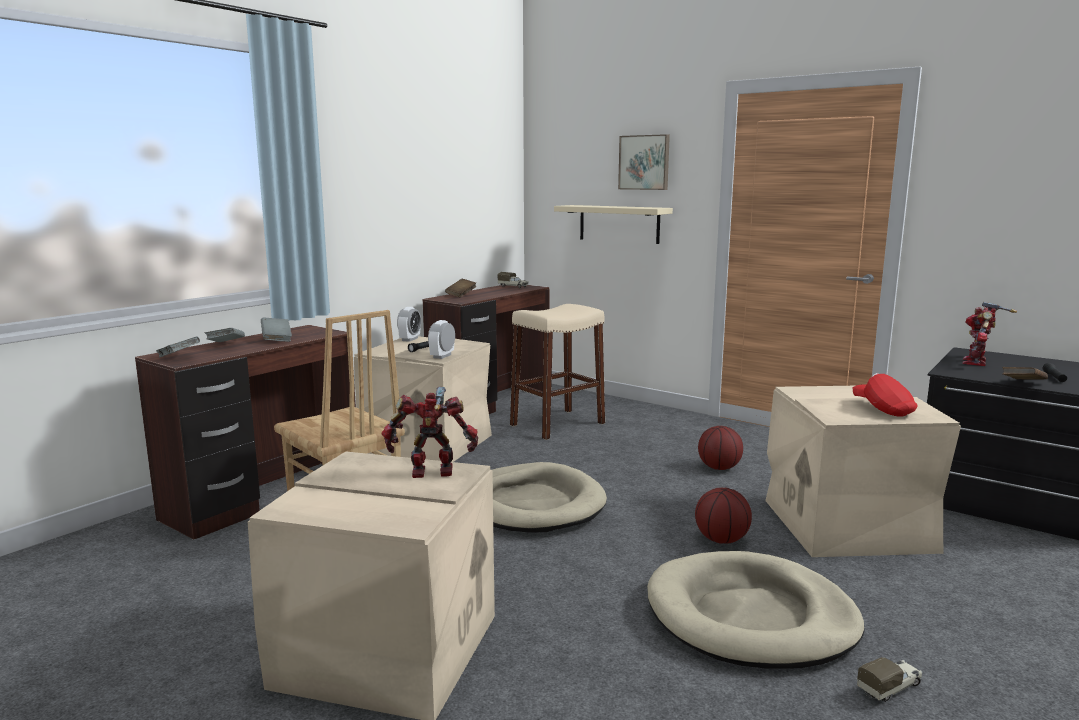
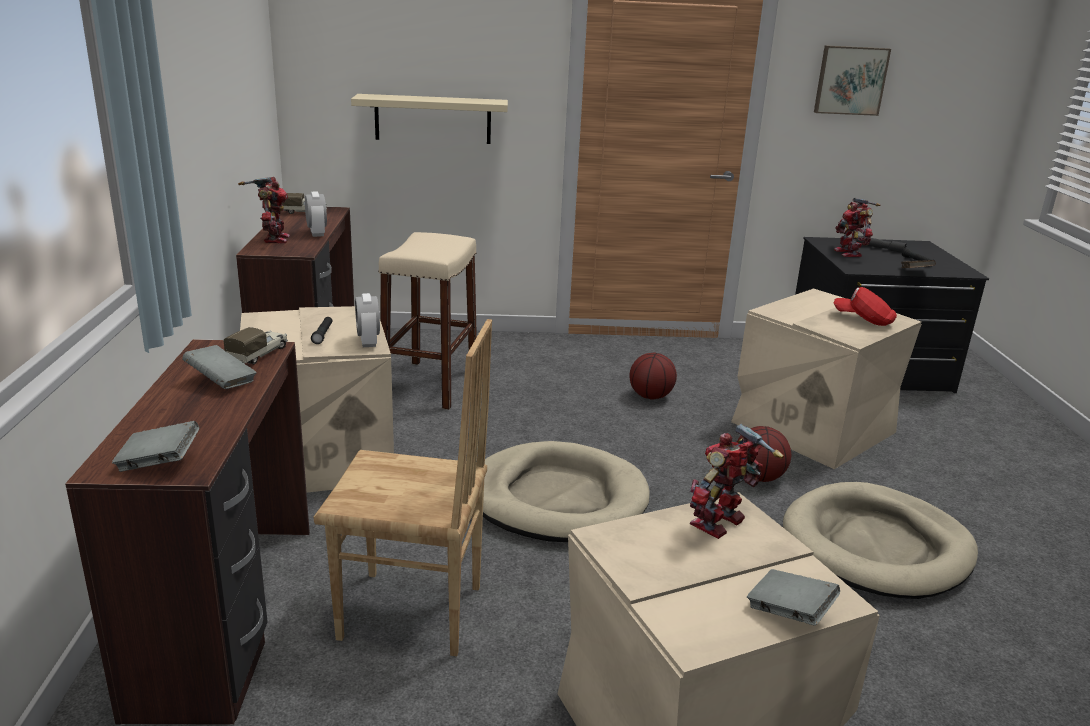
camera: 40 degrees left, 10 degrees up
(226, 345) = (170, 414): grey book -> grey book (789, 612)
(409, 339) = (261, 320): alarm clock -> alarm clock (317, 233)
(461, 295) = (274, 239): brown book -> toy robot
(644, 162) = (467, 41): picture -> picture (850, 80)
(890, 687) = (1018, 567): toy truck -> toy truck (259, 355)
(1028, 364) = (878, 248): none -> grey flashlight

